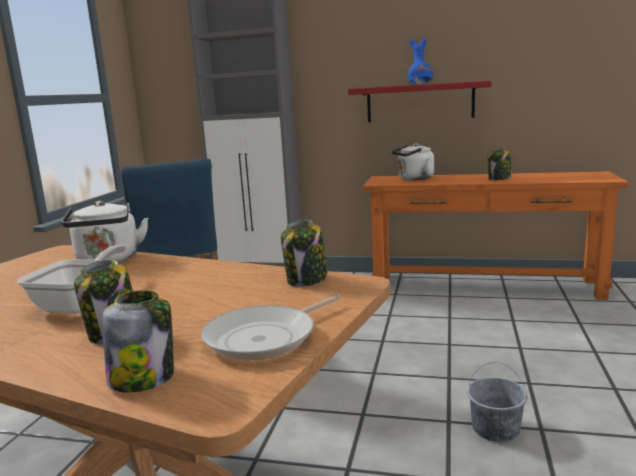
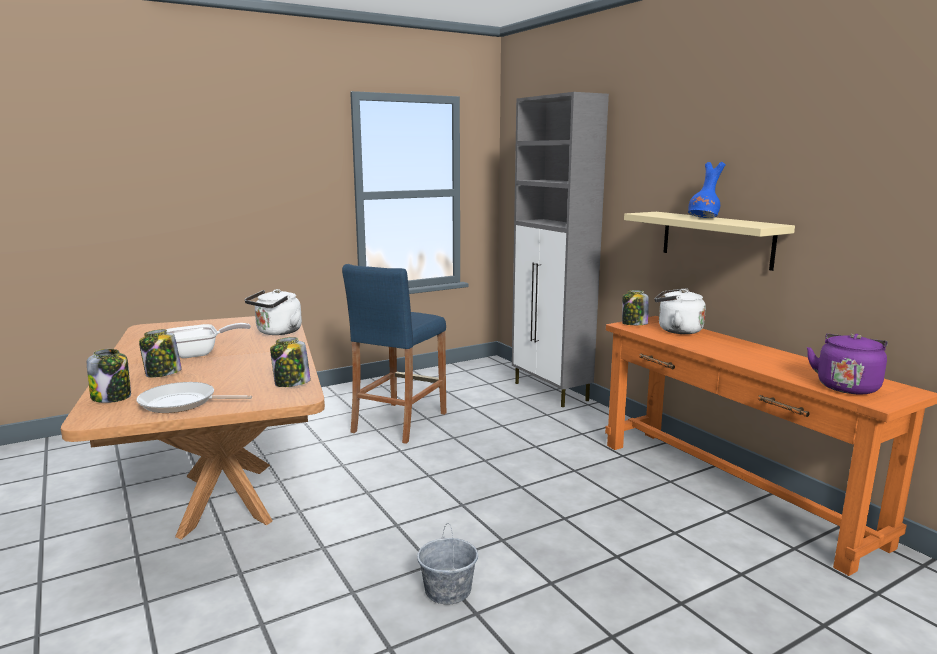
camera: 45 degrees right, 0 degrees up
(420, 102) = (716, 239): red shelf -> beige shelf
(499, 179) = (752, 358): jar -> jar (634, 324)
(576, 178) = (847, 386): none -> purple kettle

